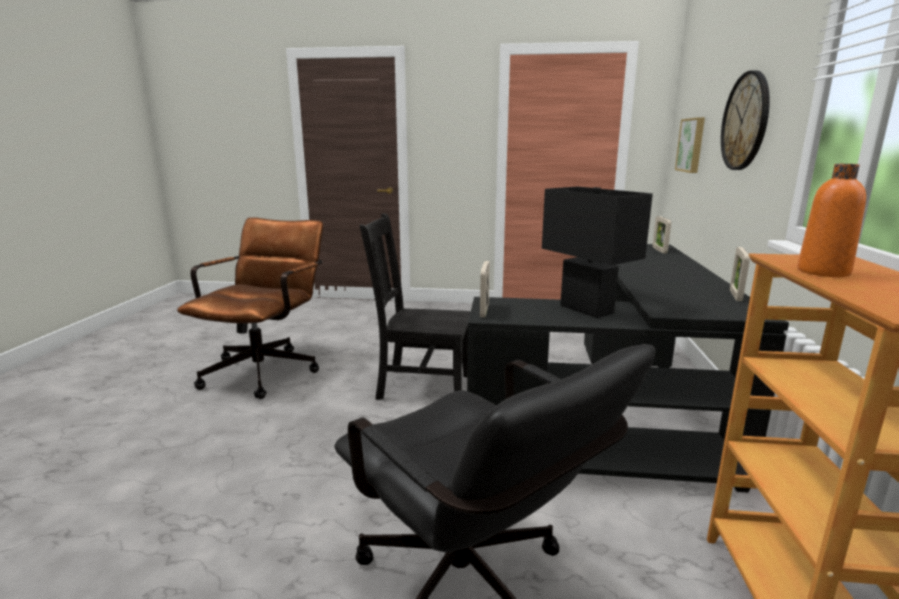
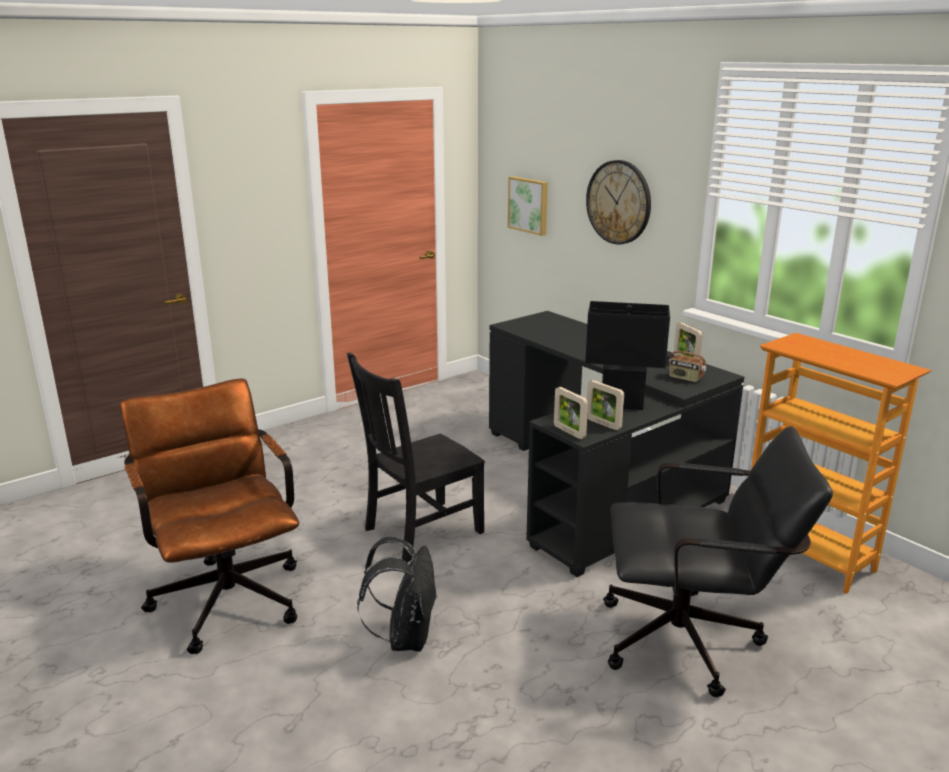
camera: 45 degrees left, 5 degrees up
(289, 441) = (405, 637): none -> black backpack
(659, 250) = (557, 321): picture frame -> picture frame (603, 424)
(697, 305) = (685, 378): none -> radio
(823, 272) = (817, 354): orange bottle -> none

